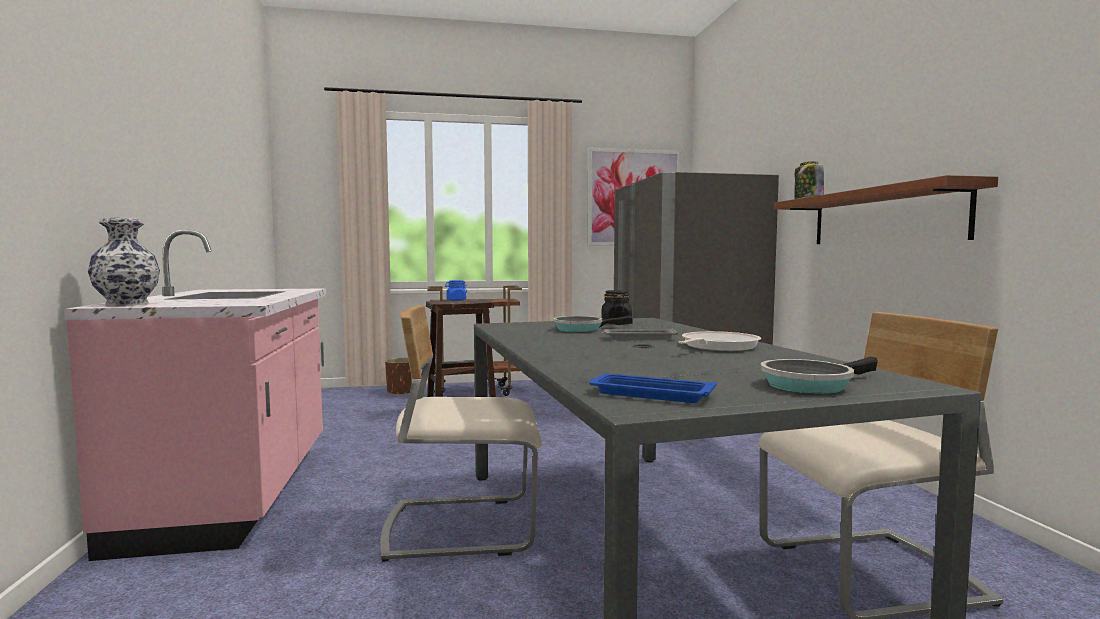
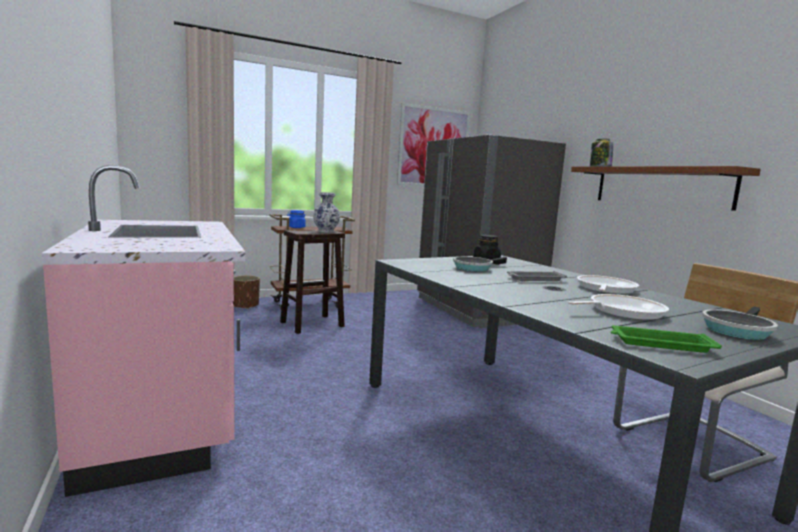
camera: 15 degrees left, 5 degrees up
(126, 304) = (95, 246): vase -> vase (325, 231)
(461, 527) = (391, 431): beige chair -> none
(649, 394) = (659, 344): blue tray -> green tray
(681, 366) = (622, 311): none -> frying pan

